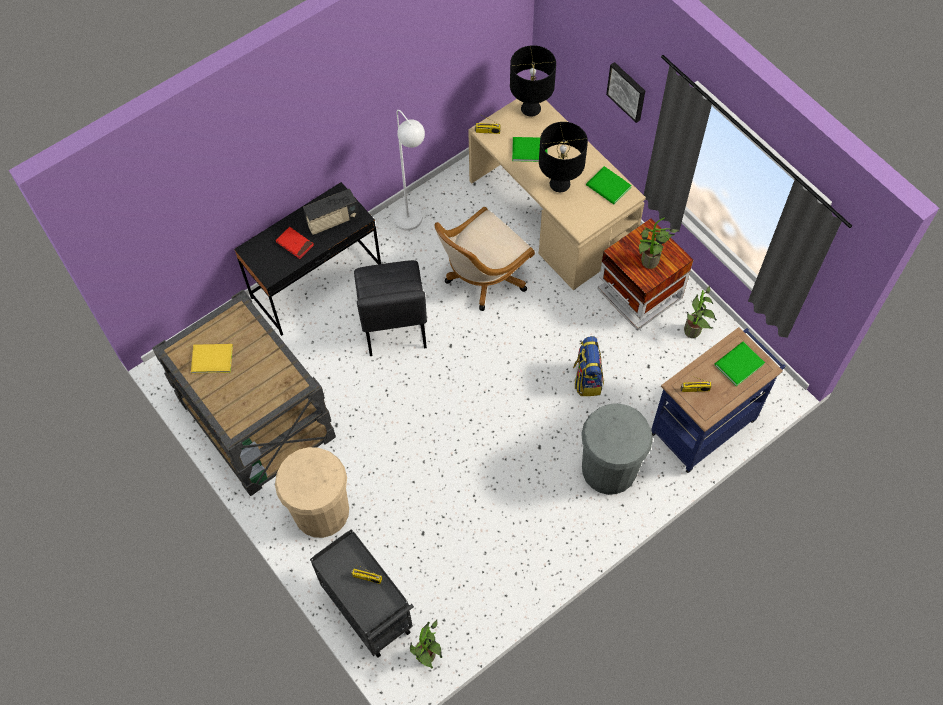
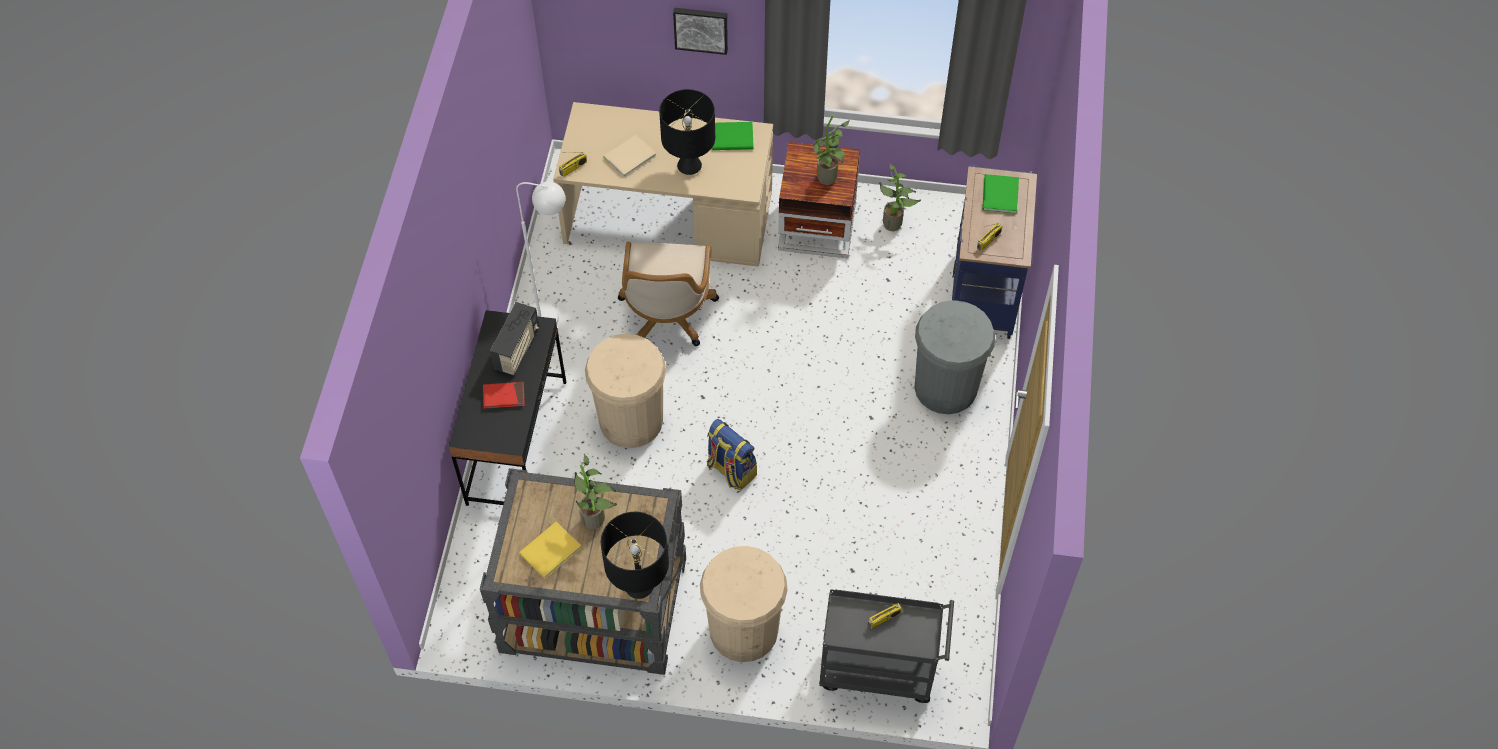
camera: 45 degrees left, 5 degrees down
(393, 325) = (631, 420): grey chair -> beige trash can
(428, 657) = (967, 664): potted plant -> potted plant (597, 519)
(528, 149) = (628, 157): green book -> beige book
(530, 110) = (592, 122): black table lamp -> black table lamp (639, 587)
(587, 379) = (849, 330): backpack -> backpack (730, 470)

